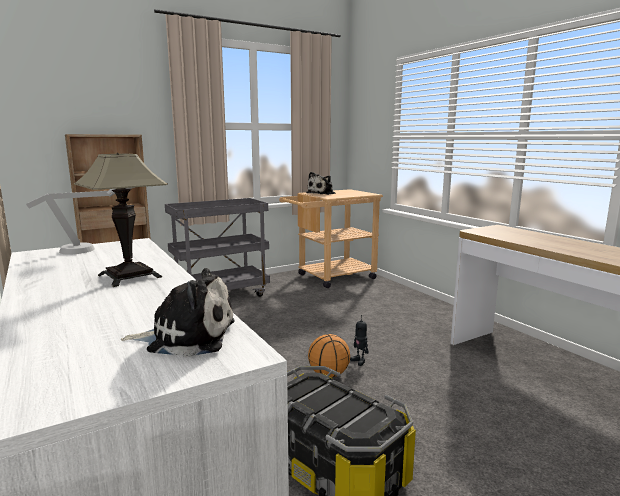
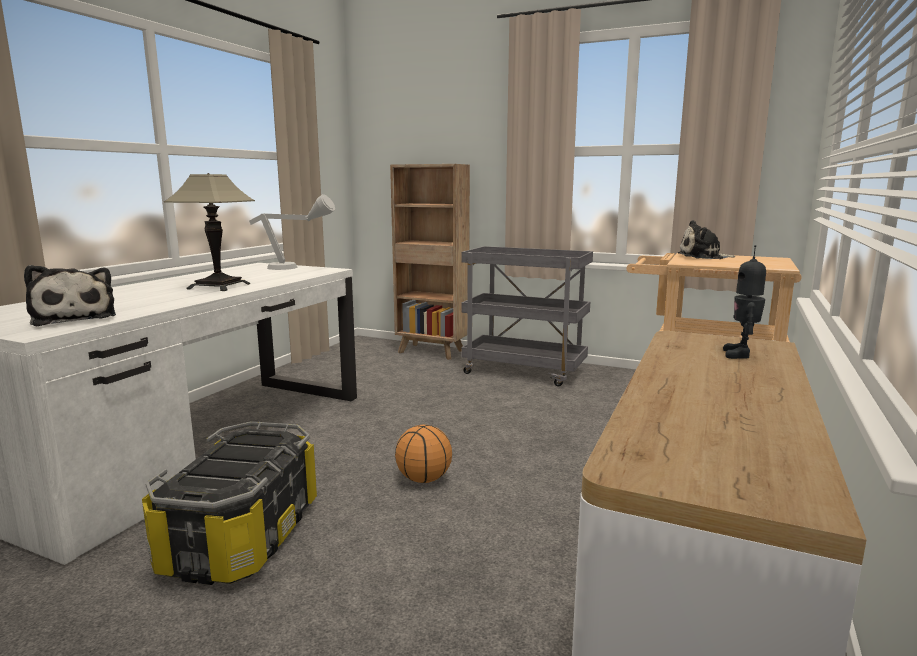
camera: 55 degrees right, 0 degrees up
(359, 361) = (481, 487): toy robot -> toy robot (740, 354)

